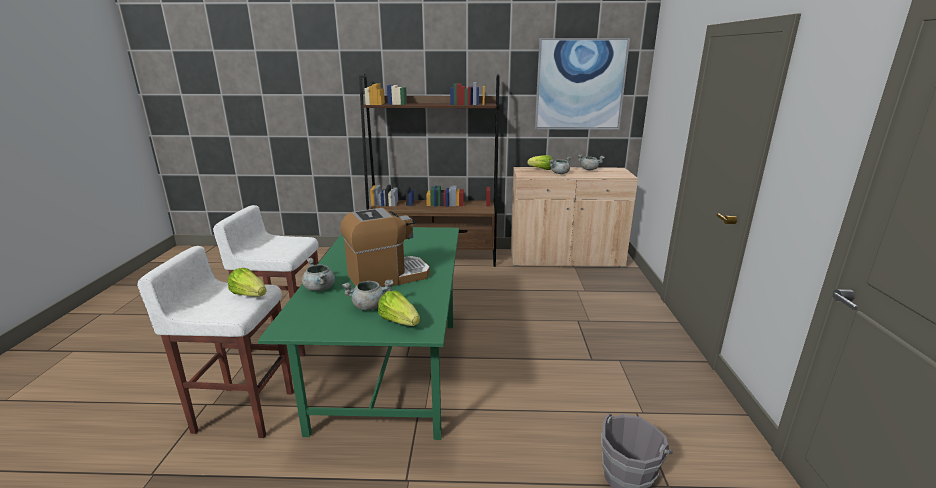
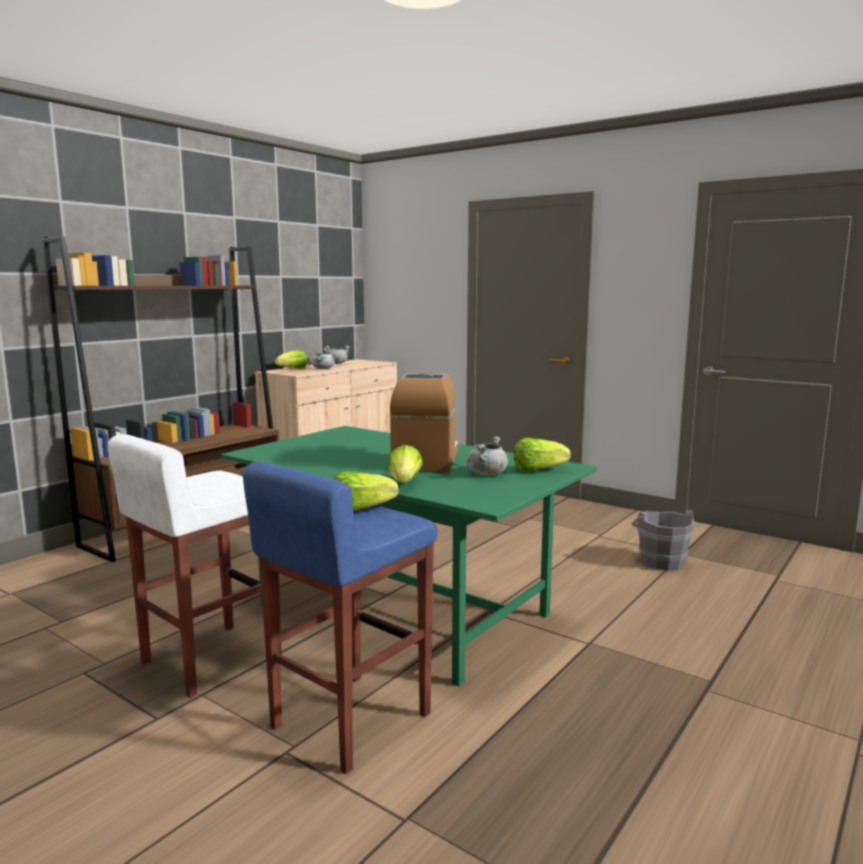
camera: 55 degrees left, 10 degrees down
(244, 410) = (348, 720): white stool -> blue stool
(320, 288) = (405, 483): grey cooking pot -> lettuce
(580, 85) = (308, 264): picture -> none

